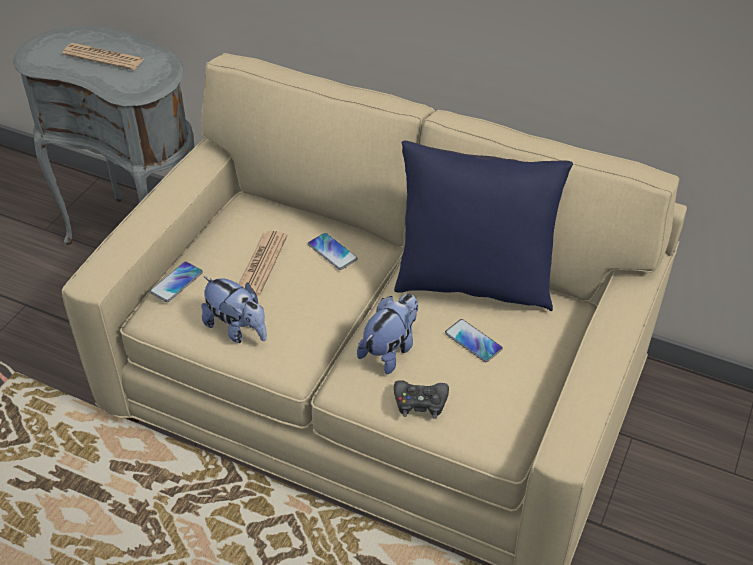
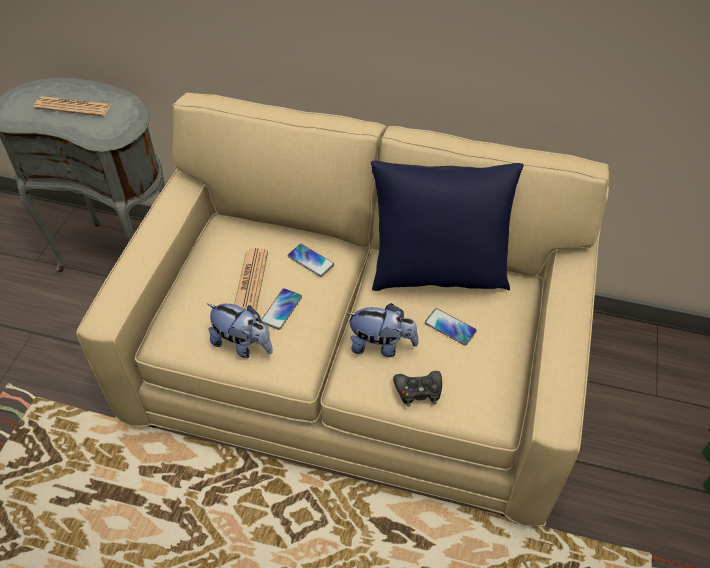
camera: 10 degrees left, 5 degrees up
(176, 282) = (178, 308): phone -> phone (281, 309)
(390, 350) = (381, 345): plush toy -> plush toy turned 75 degrees clockwise

